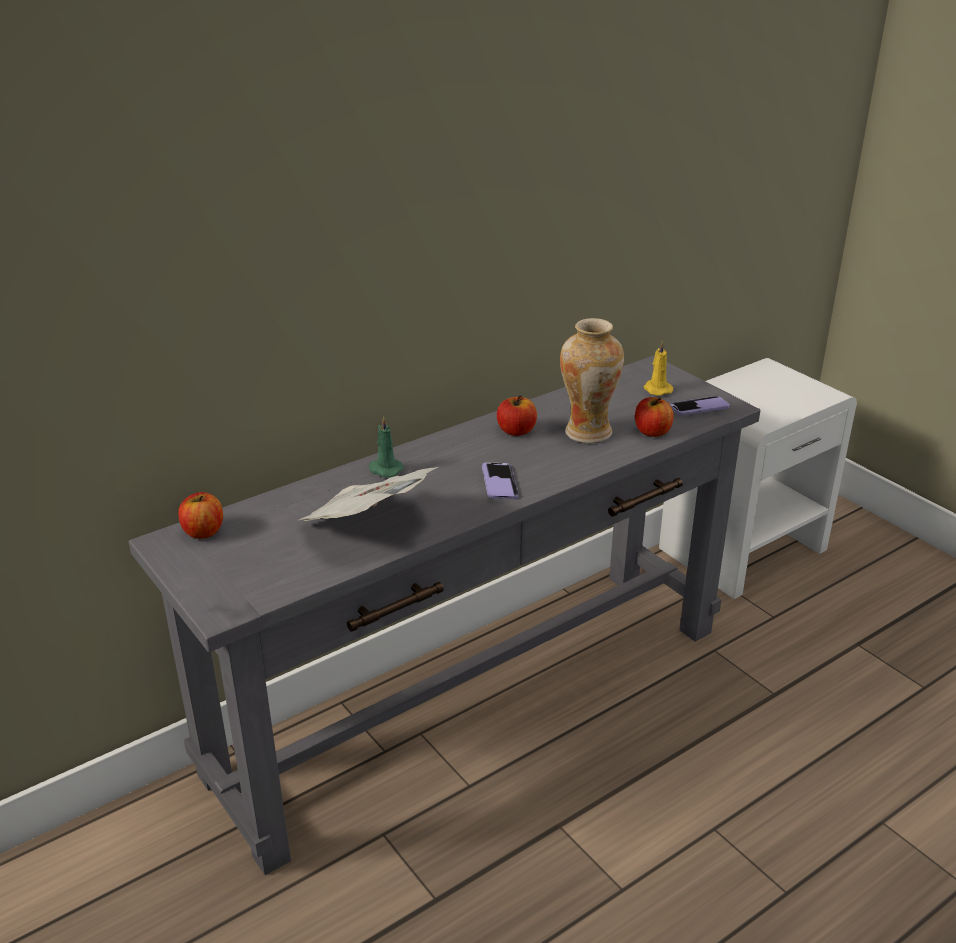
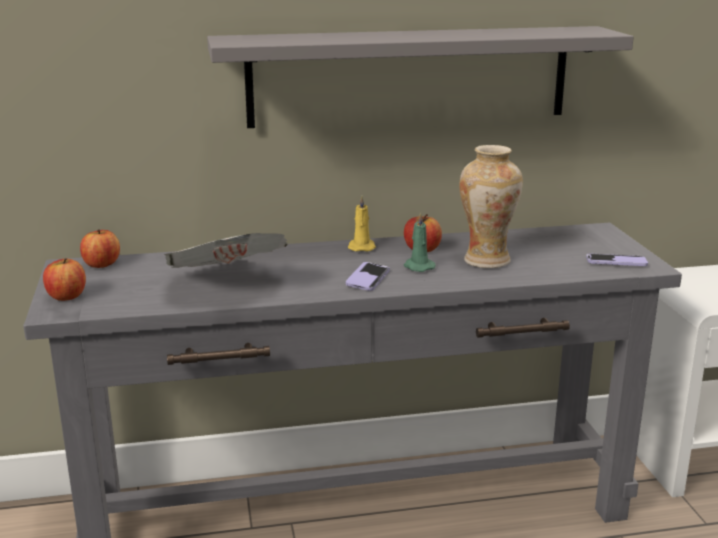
camera: 25 degrees right, 10 degrees down
(385, 469) = (282, 254): green candle -> green candle (418, 267)
(479, 251) = (409, 76): none -> grey shelf
(652, 432) = (549, 270): apple -> apple (66, 296)
(656, 389) = (586, 244): yellow candle -> yellow candle (361, 247)

